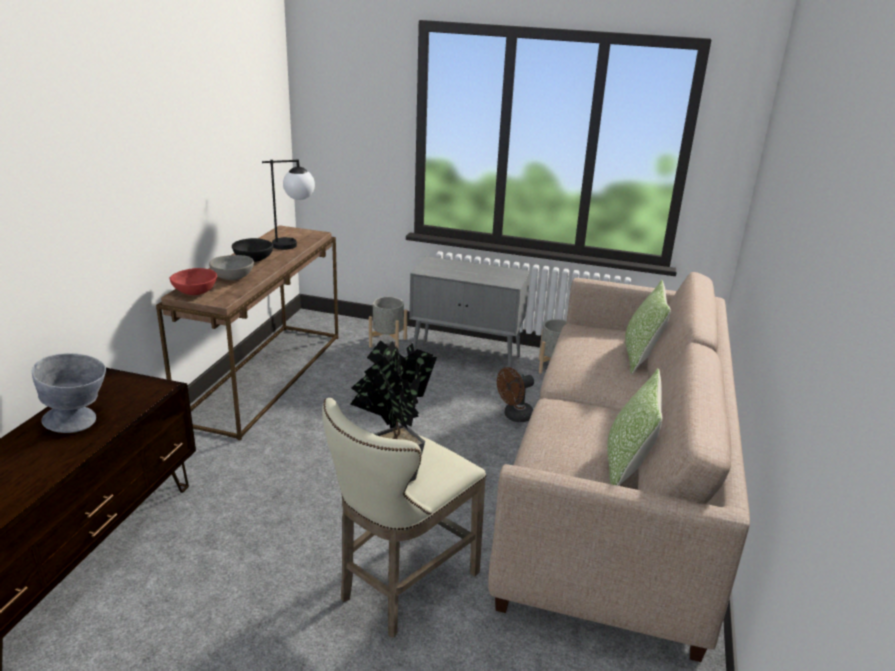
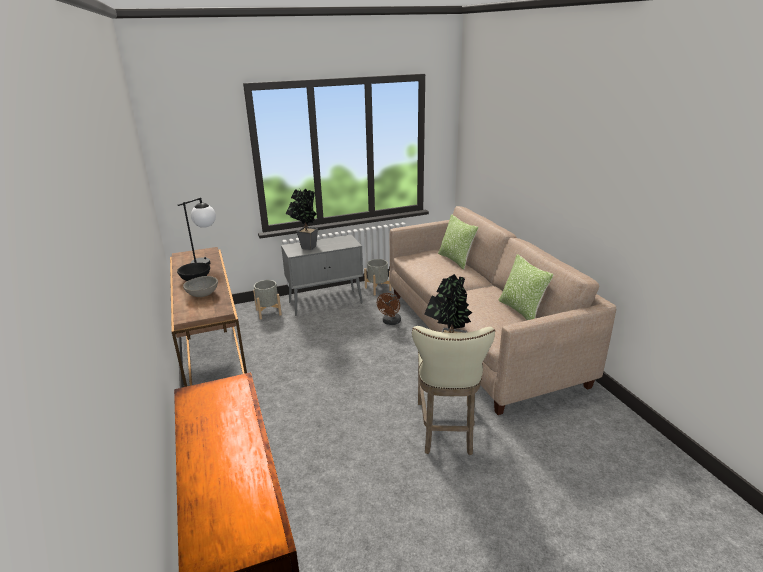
camera: 35 degrees left, 0 degrees up
(80, 422) = (218, 426): grey bowl -> none
(194, 292) = (193, 312): red bowl -> none
(448, 269) = (306, 248): none -> potted plant

